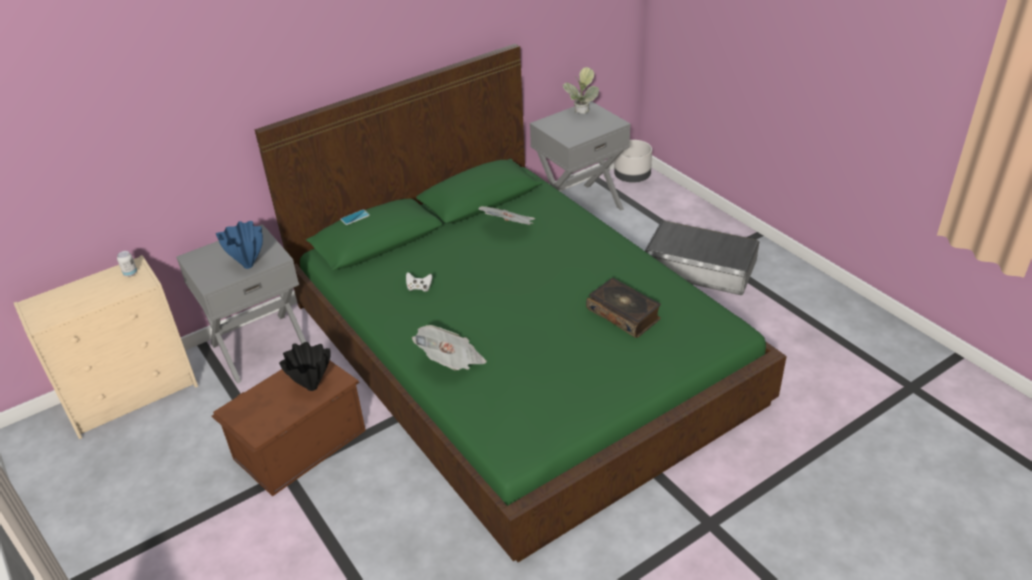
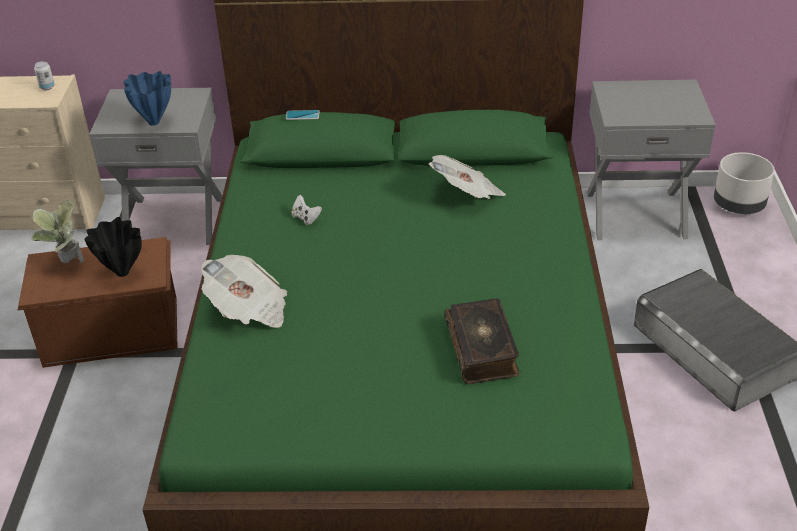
camera: 35 degrees right, 0 degrees up
(580, 116) = (662, 93): potted plant -> potted plant (67, 264)

